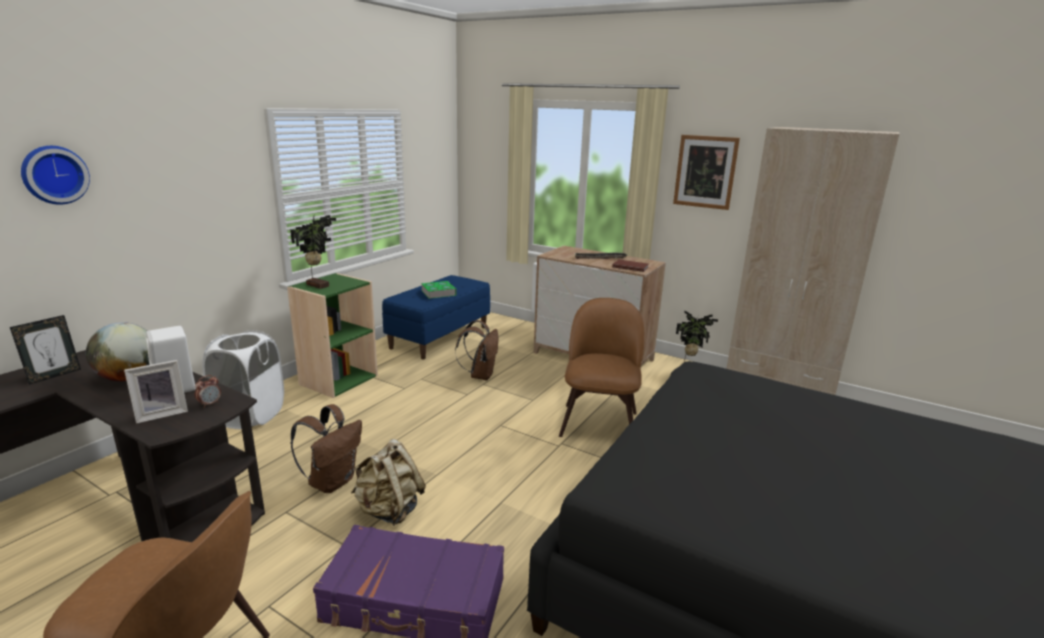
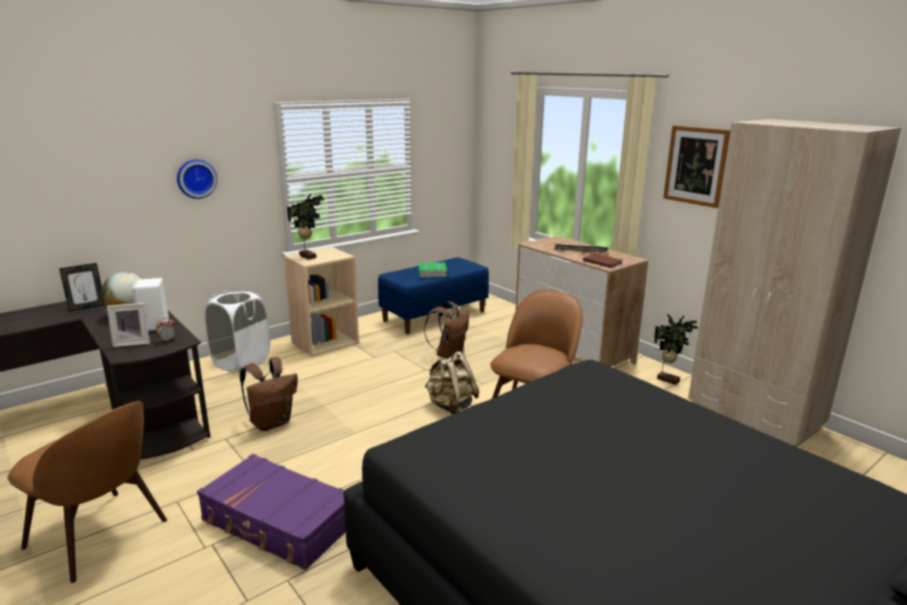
camera: 20 degrees right, 0 degrees up
(54, 174) = (102, 158): wall clock -> wall clock (196, 178)
(339, 379) = (325, 342): green bookcase -> beige bookcase
(389, 510) = (301, 453): beige backpack -> beige backpack (451, 406)

